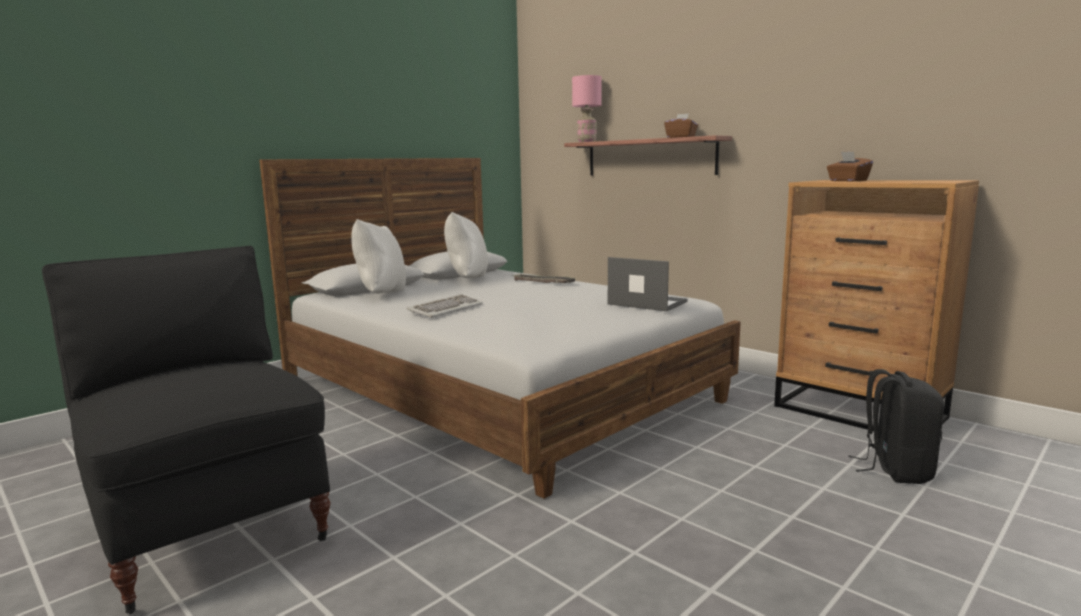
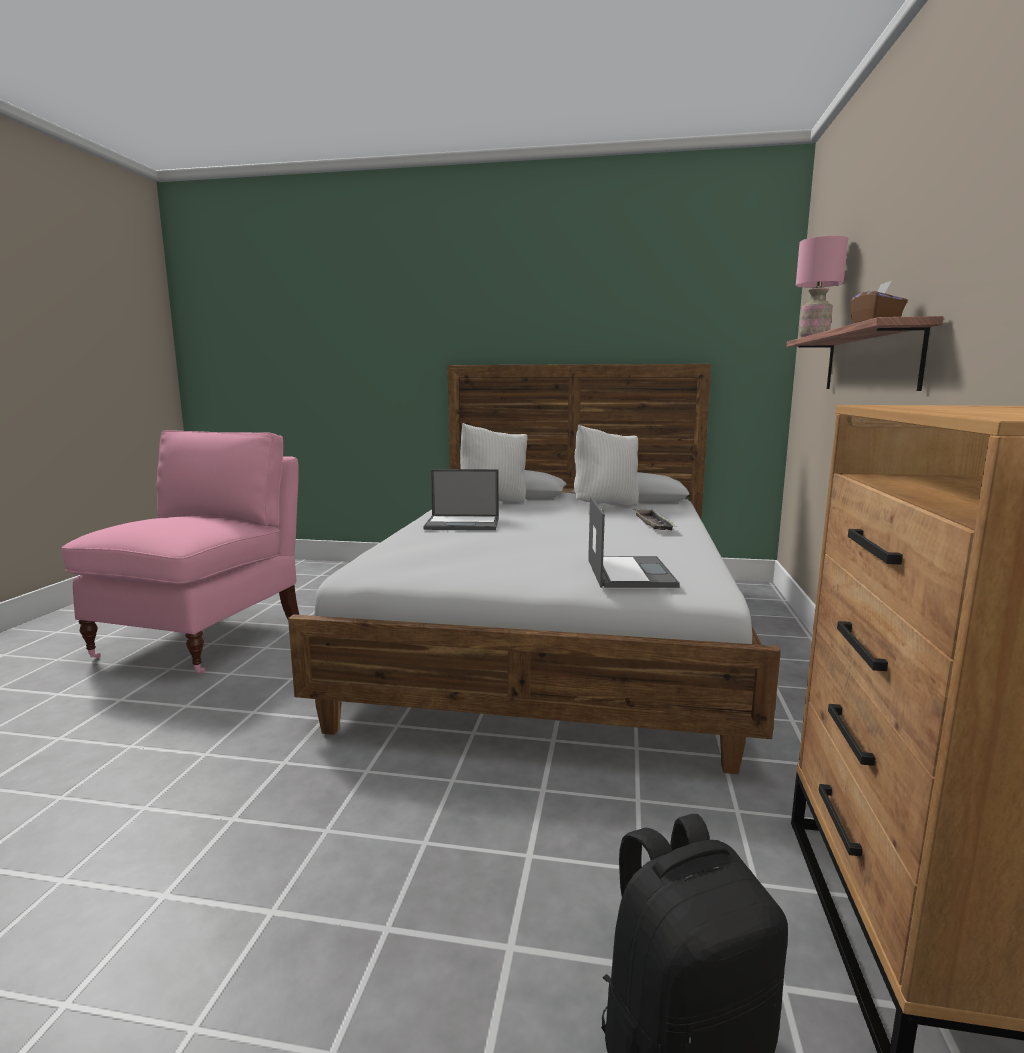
camera: 55 degrees right, 0 degrees up
(209, 529) = (204, 636): black chair -> pink chair
(445, 309) = (463, 524): keyboard -> laptop
(847, 181) = (960, 407): brown tissue box -> none

